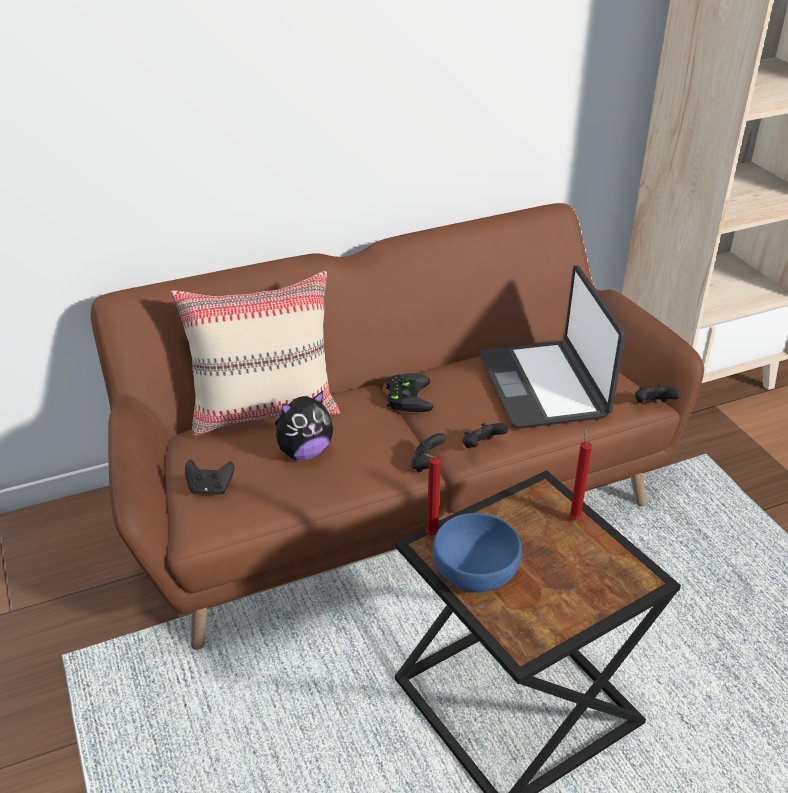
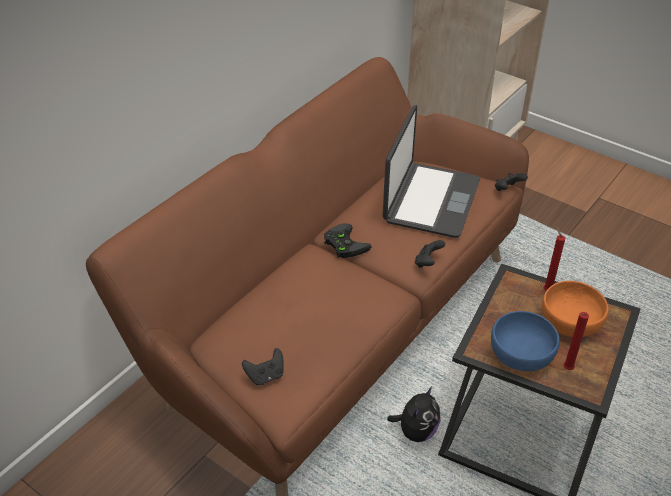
camera: 30 degrees left, 5 degrees up
(264, 410) = (249, 296): beige pillow -> none
(304, 452) = (310, 317): plush toy -> plush toy (416, 431)
(427, 464) = (402, 291): black game controller -> none
(430, 535) = (471, 342): red candle -> red candle (567, 370)
(544, 386) = (430, 201): laptop -> laptop turned 120 degrees counterclockwise
(569, 563) = (569, 323): none -> orange bowl

